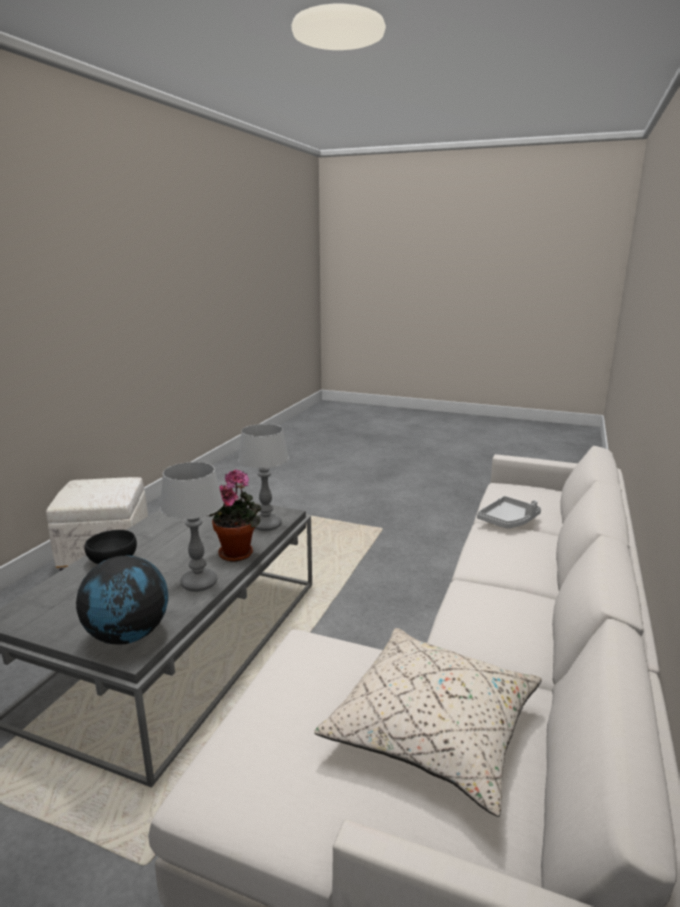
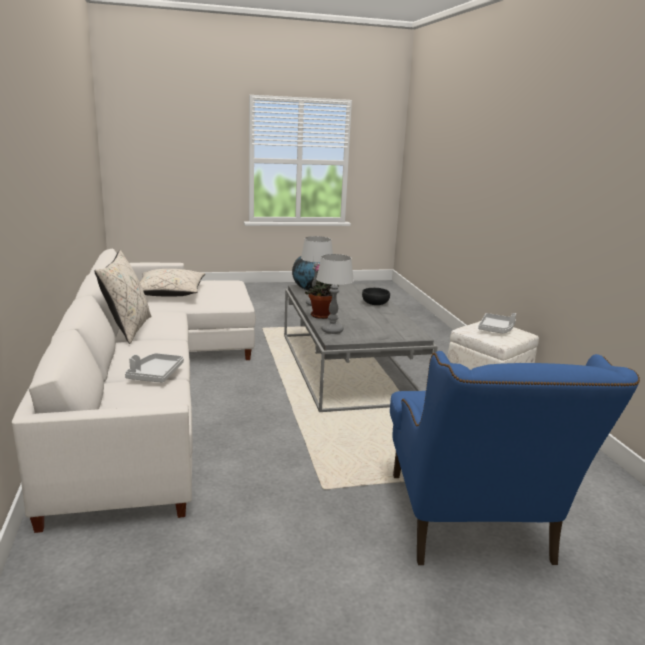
camera: 145 degrees right, 0 degrees up
(93, 488) = (496, 329): none -> grey tray
(320, 492) = (472, 529): none -> blue armchair
(541, 606) = (127, 329): none -> beige pillow

